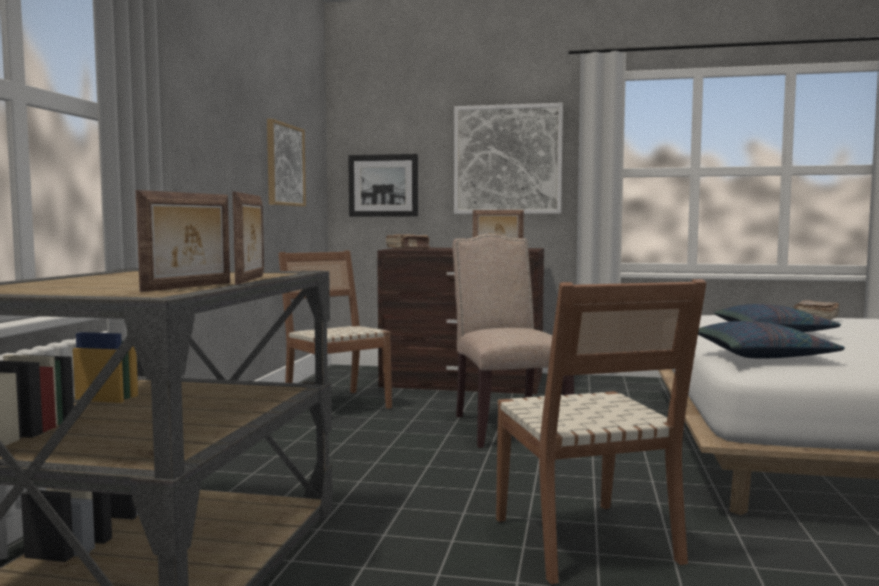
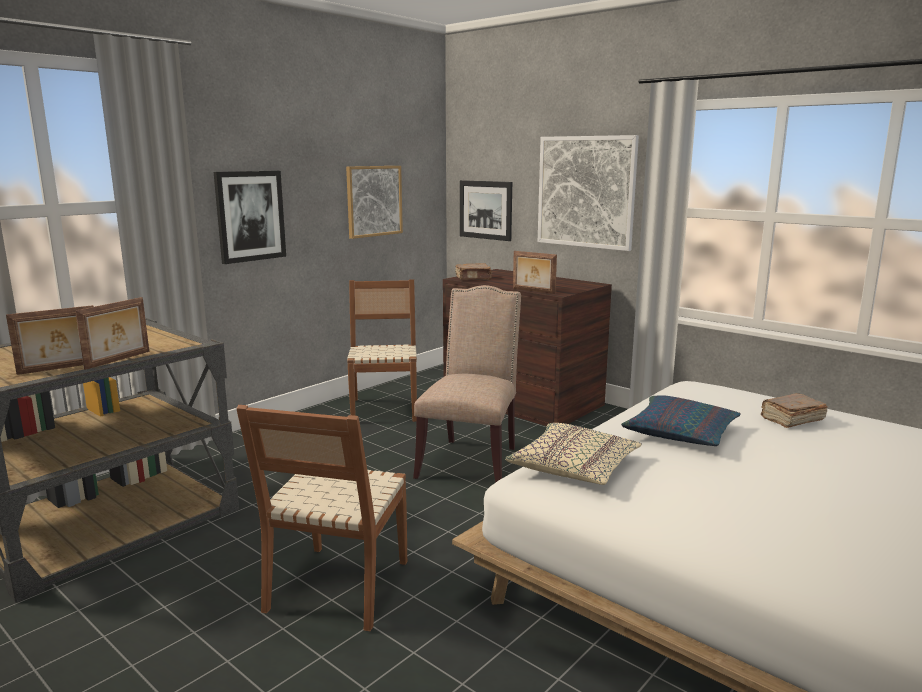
camera: 30 degrees right, 10 degrees up
(198, 156) = (250, 216): none -> picture
(763, 356) = (574, 467): blue pillow -> beige pillow

